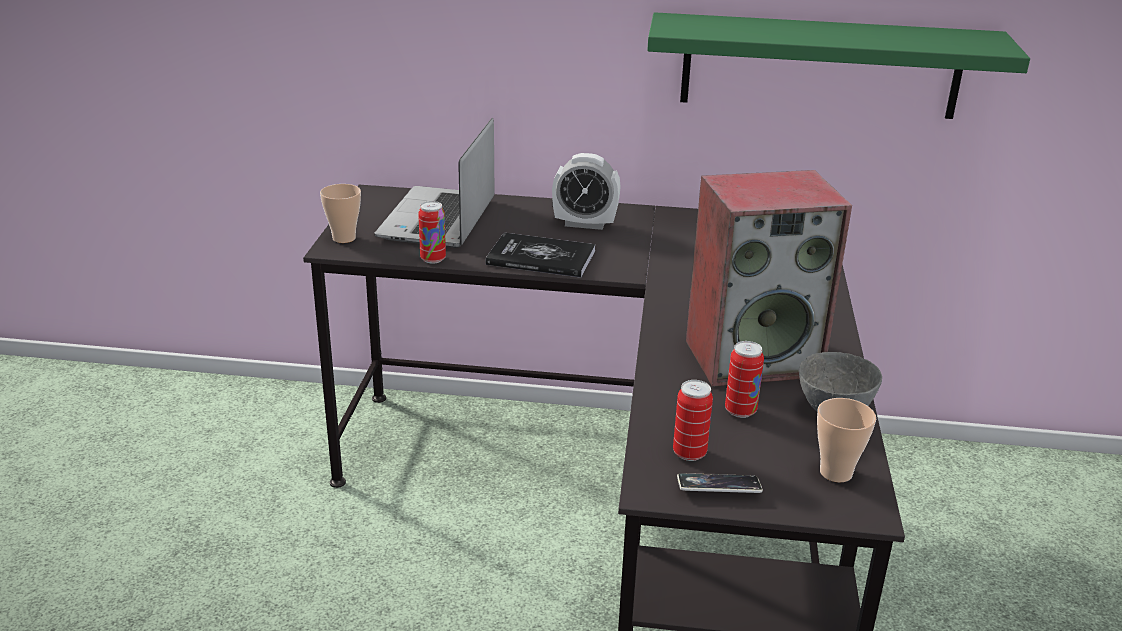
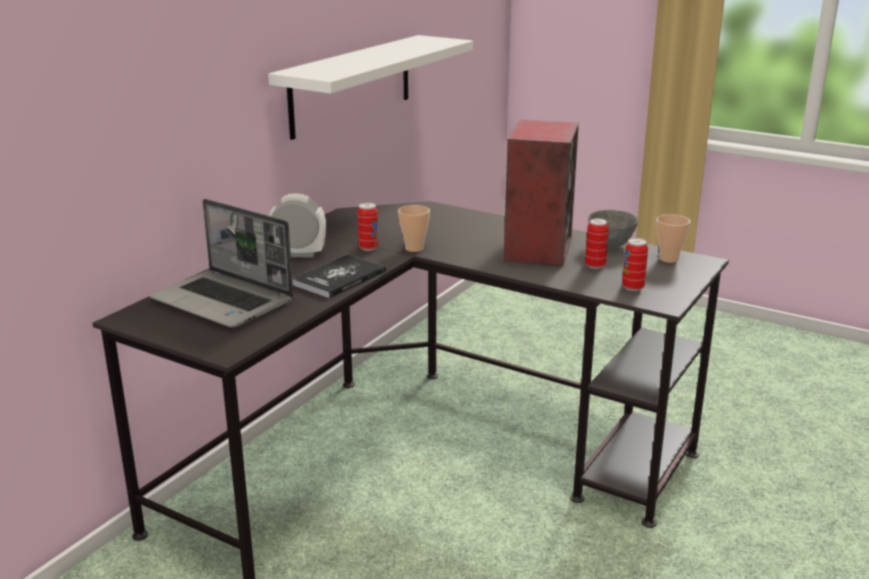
camera: 65 degrees left, 5 degrees down
(344, 238) = (210, 344): cup -> cup (414, 248)
(433, 259) = (297, 315): can -> can (368, 248)
(585, 224) = (298, 254): alarm clock -> alarm clock turned 120 degrees counterclockwise
(718, 488) = (671, 288): phone -> none
(820, 66) = (351, 85): green shelf -> white shelf

